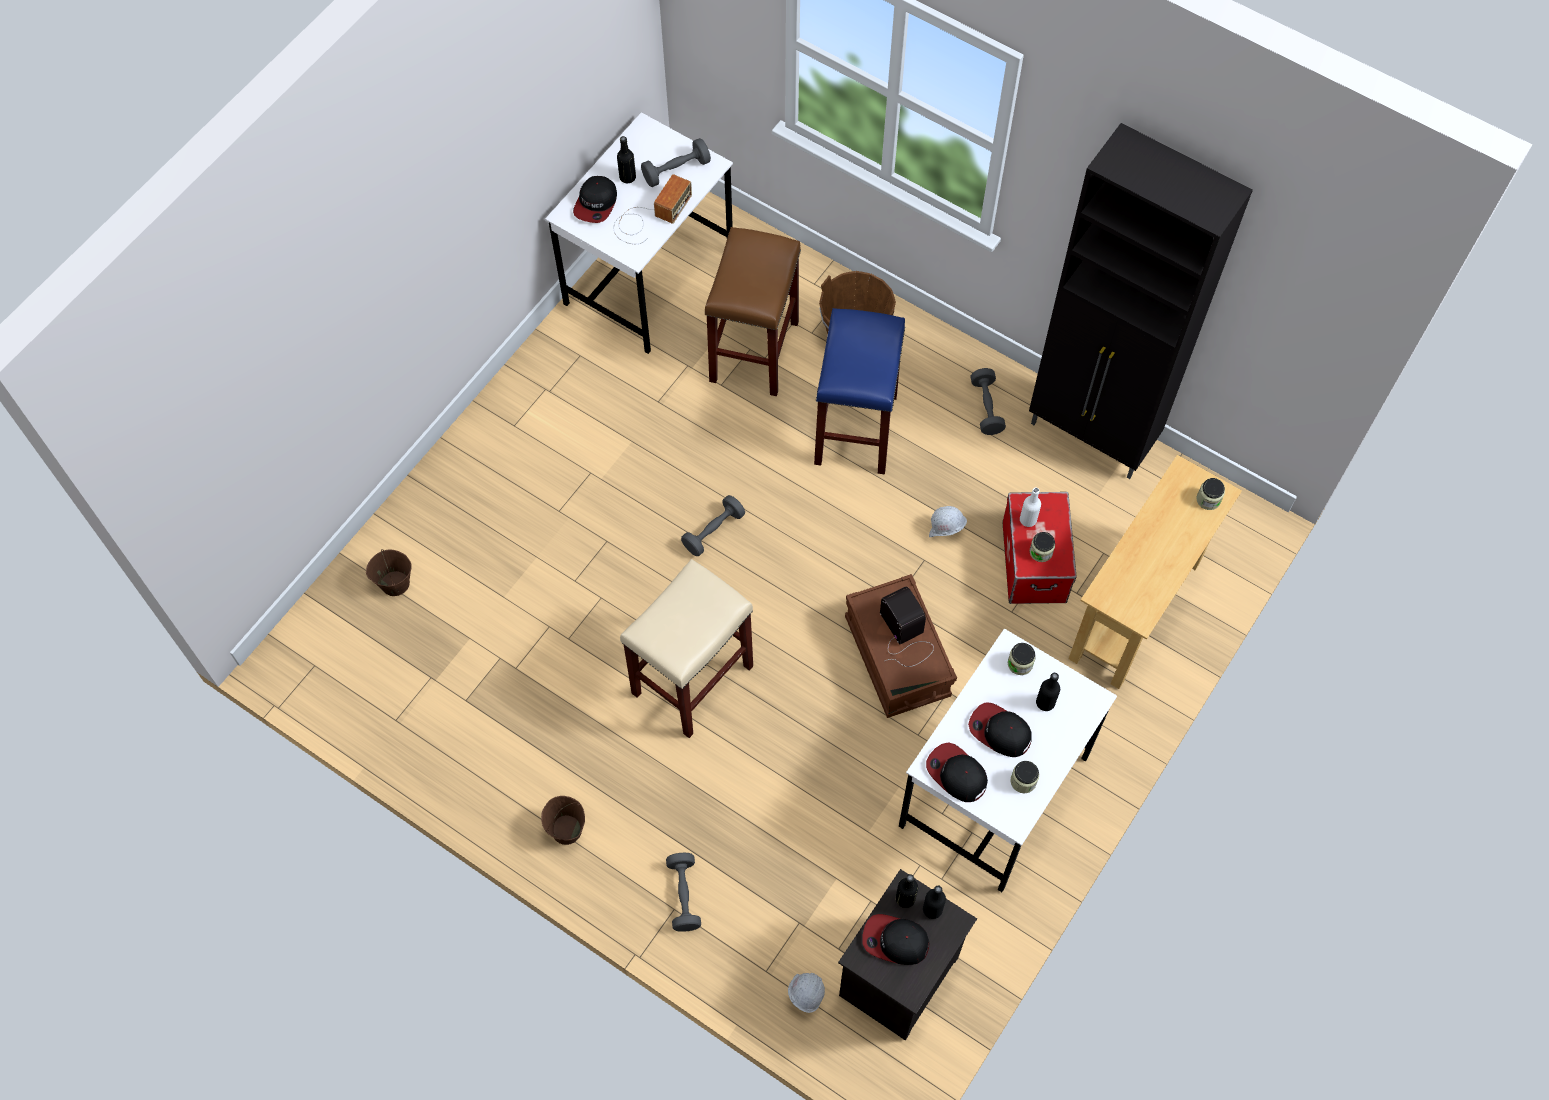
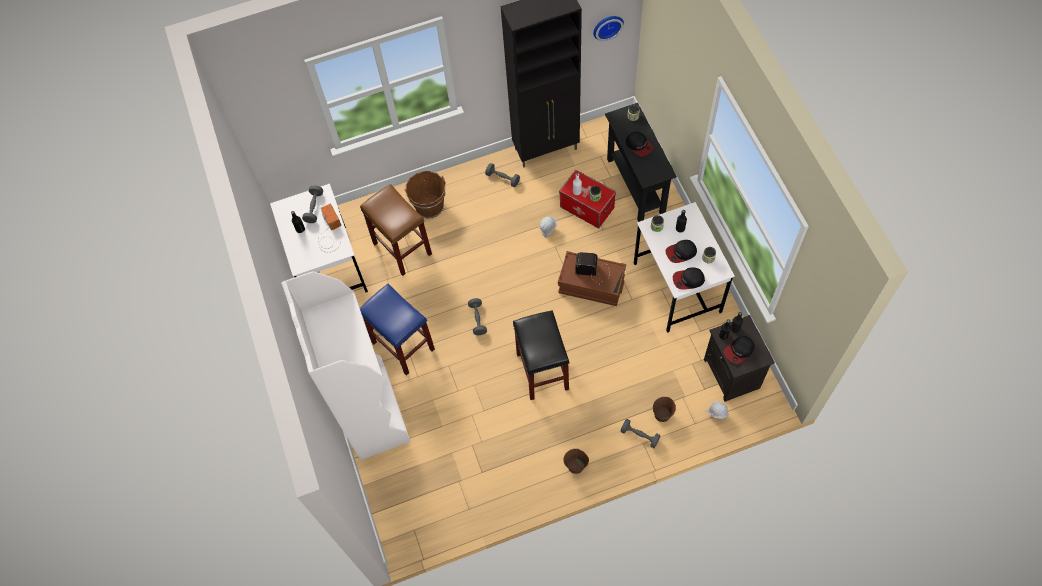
camera: 50 degrees left, 0 degrees up
(394, 583) = (399, 469): brown bucket -> brown bucket (662, 414)
(461, 488) = (372, 411): none -> white bookcase
(596, 203) = (303, 250): cap -> cap (639, 145)
(692, 681) = (543, 372): beige stool -> black stool
(855, 428) = (472, 233): blue stool -> blue stool (402, 346)
(1134, 610) = (635, 186): beige console table -> black console table
(1294, 327) = (607, 26): none -> wall clock

